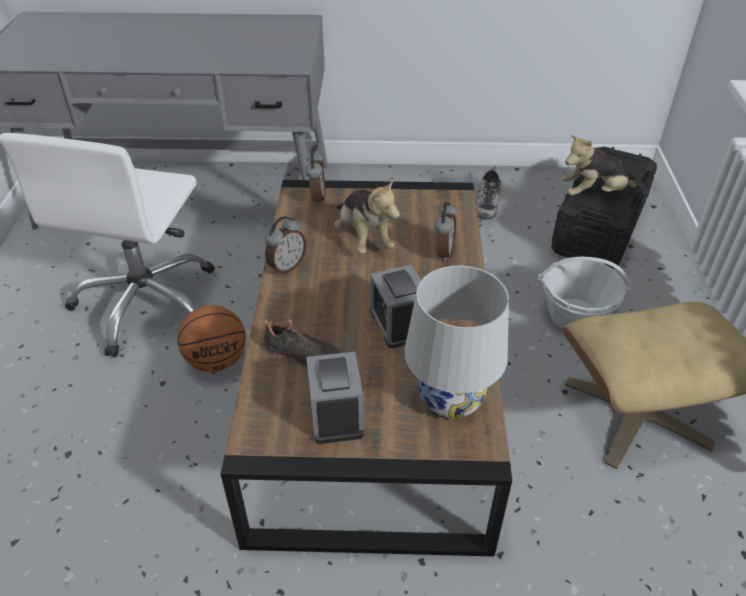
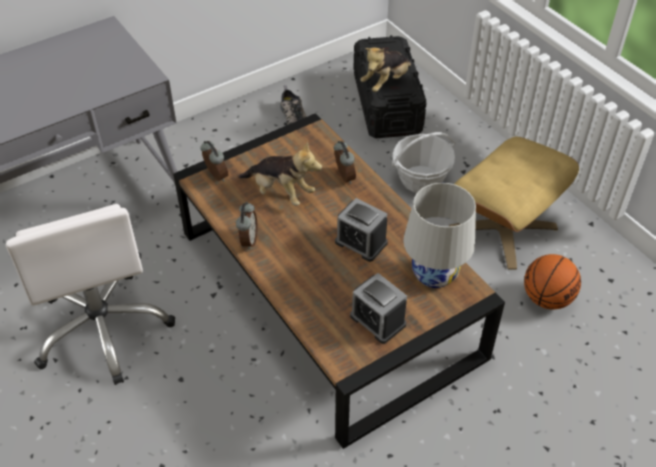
camera: 35 degrees left, 5 degrees up
(216, 360) = (205, 341): basketball -> basketball (546, 298)
(301, 355) = (320, 296): black shoe -> none

